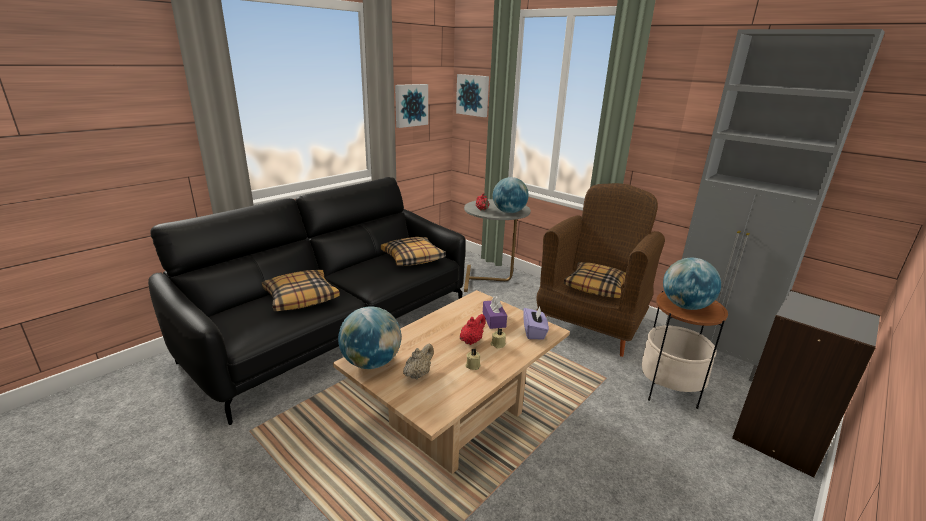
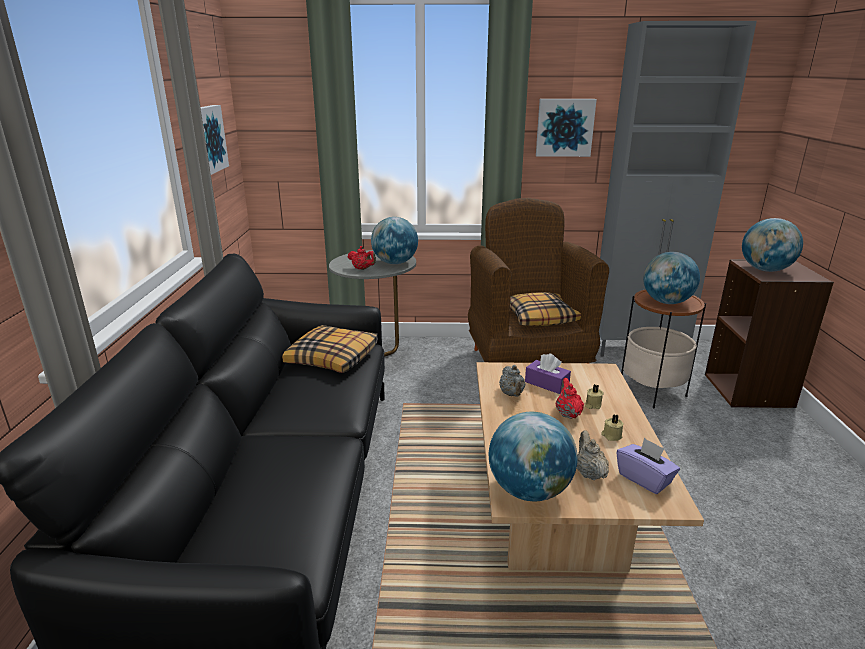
camera: 40 degrees left, 0 degrees up
(301, 297) = (280, 471): pillow -> none
(460, 315) = (512, 394): none -> grey teapot
(473, 95) = (276, 116): picture -> picture (564, 127)
(534, 332) = (596, 378): purple tissue box -> purple tissue box (644, 479)
(779, 437) = (749, 390): grey bookcase -> brown bookcase
(808, 309) = (765, 270): none -> globe

